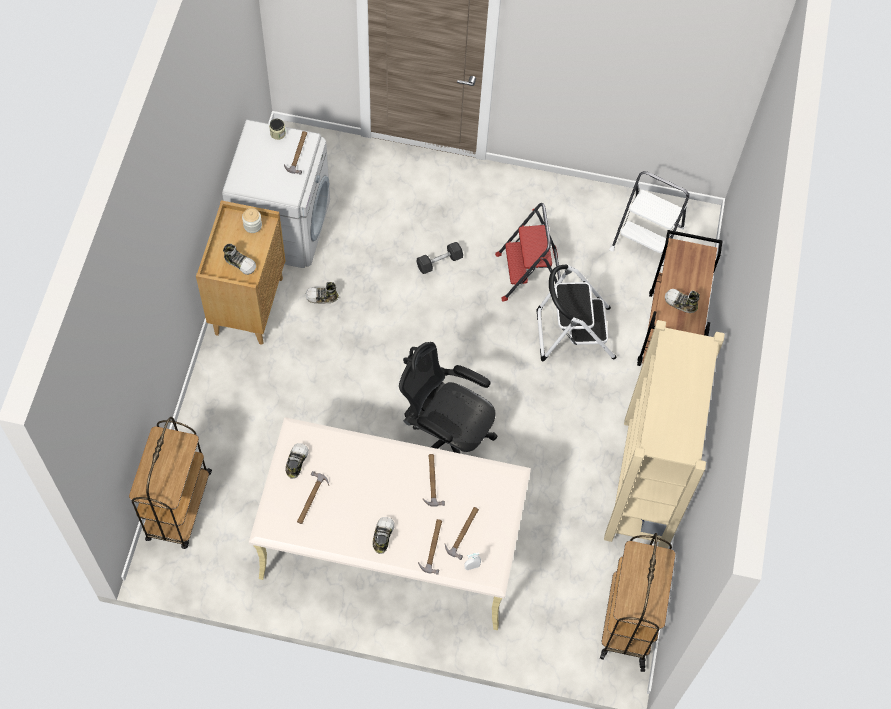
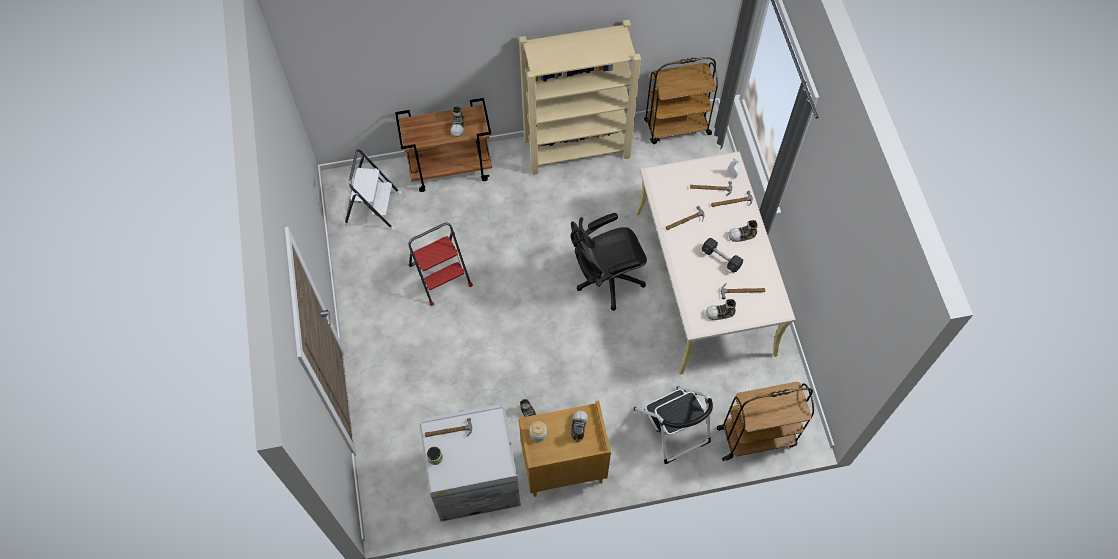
camera: 110 degrees left, 0 degrees up
(439, 262) = (457, 342): grey dumbbell -> grey dumbbell (721, 258)
(445, 438) = (606, 279): office chair -> office chair turned 60 degrees clockwise
(572, 333) = (479, 229): step ladder -> step ladder (672, 427)

